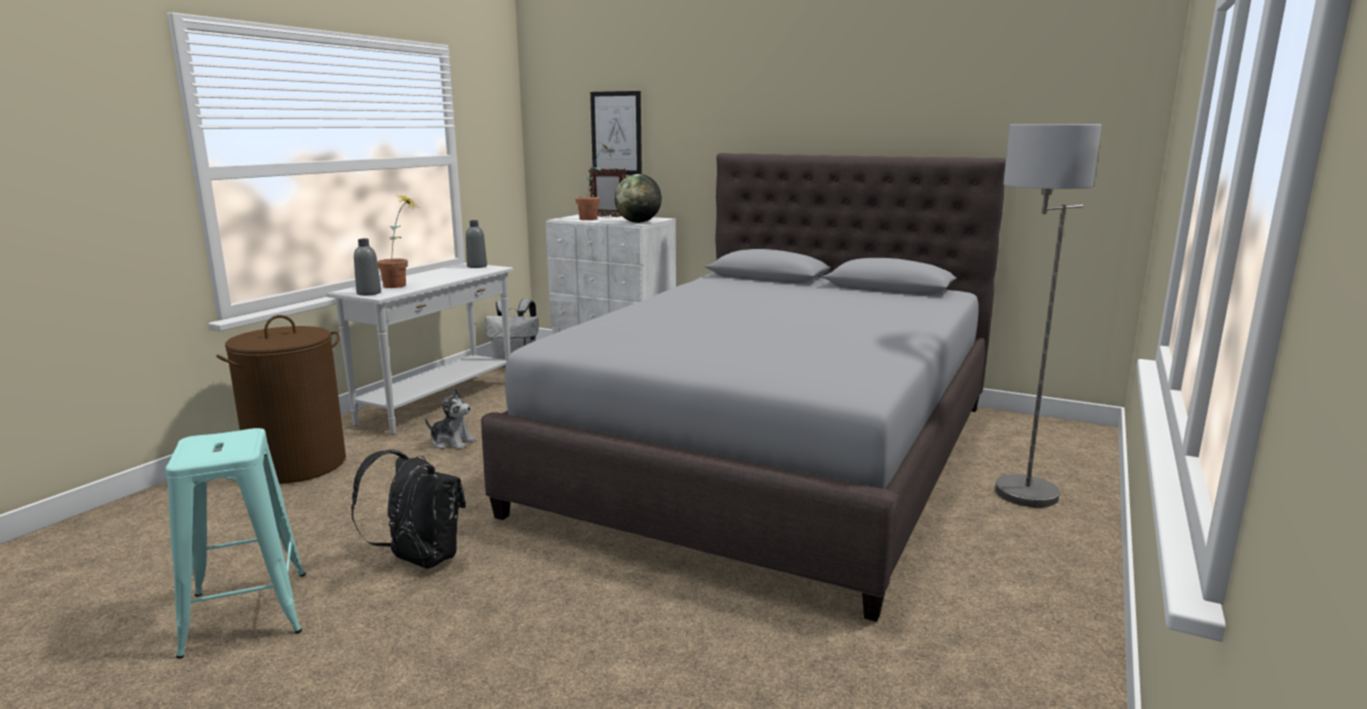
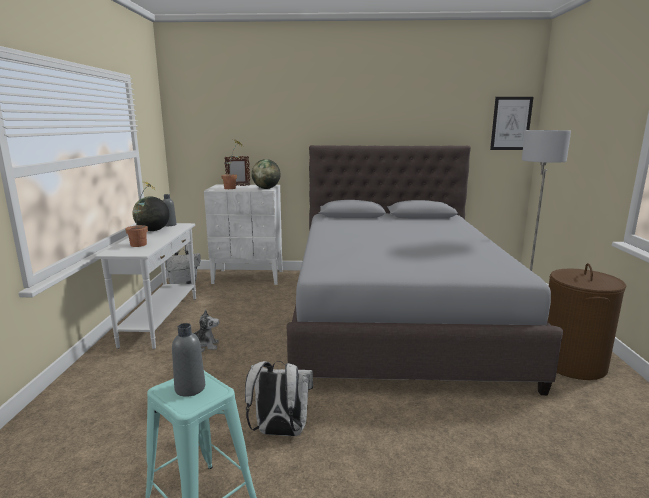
camera: 25 degrees left, 0 degrees up
(297, 465) = (106, 387): brown laundry basket -> brown laundry basket (572, 363)
(369, 293) = (130, 252): grey bottle -> grey bottle (190, 388)
(419, 561) = (279, 432): black backpack -> white backpack
(444, 271) = (153, 230): none -> globe
(616, 133) = (236, 134): picture -> picture (511, 123)

